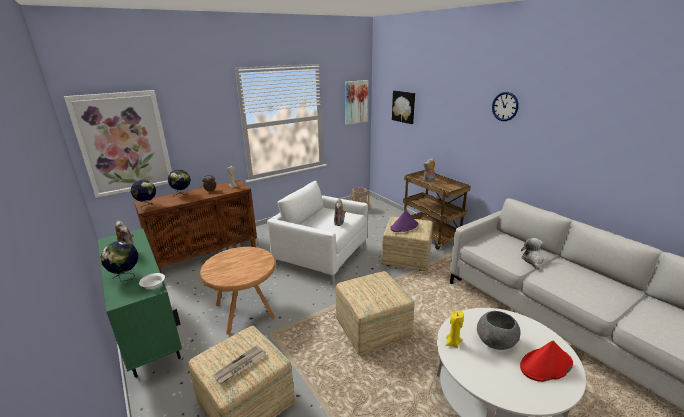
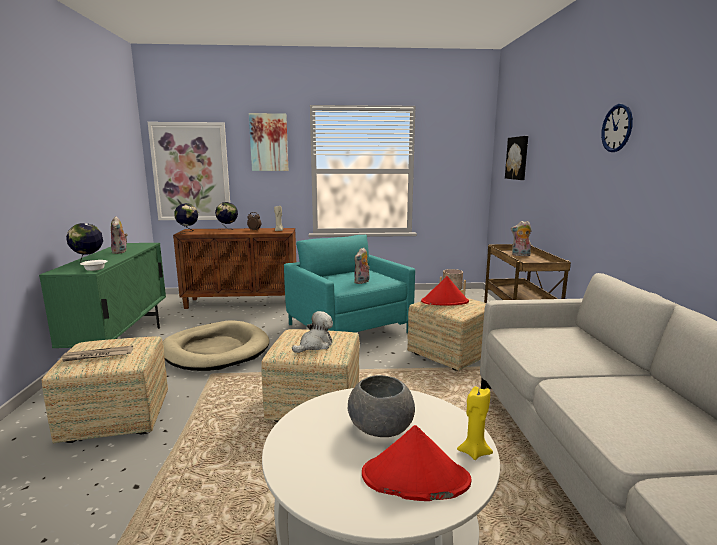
camera: 30 degrees right, 10 degrees down
(245, 310) = (215, 350): brown side table -> beige dog bed
(321, 256) = (348, 328): white armchair -> turquoise armchair
(356, 102) = (467, 157): picture -> picture (269, 142)
(404, 226) = (445, 302): purple hat -> red hat
(452, 343) = (320, 409): yellow candle -> yellow candle (474, 452)
(532, 260) = (583, 365): plush toy -> plush toy (315, 345)

